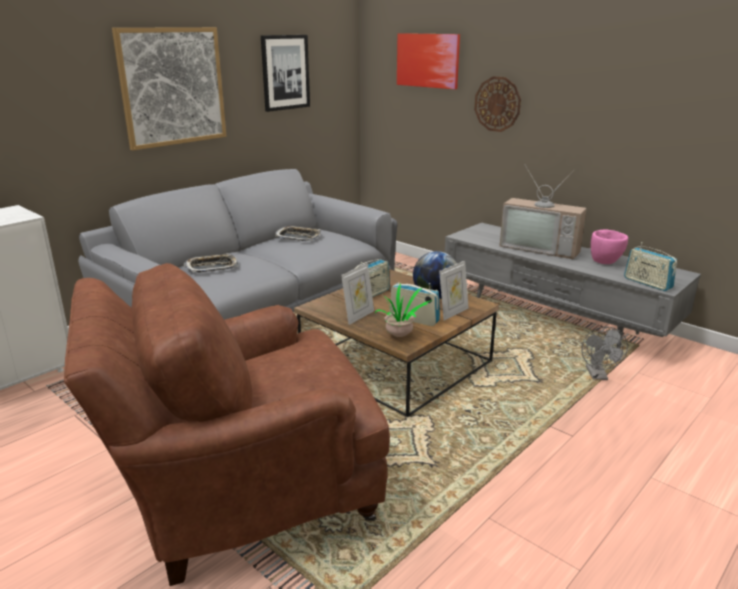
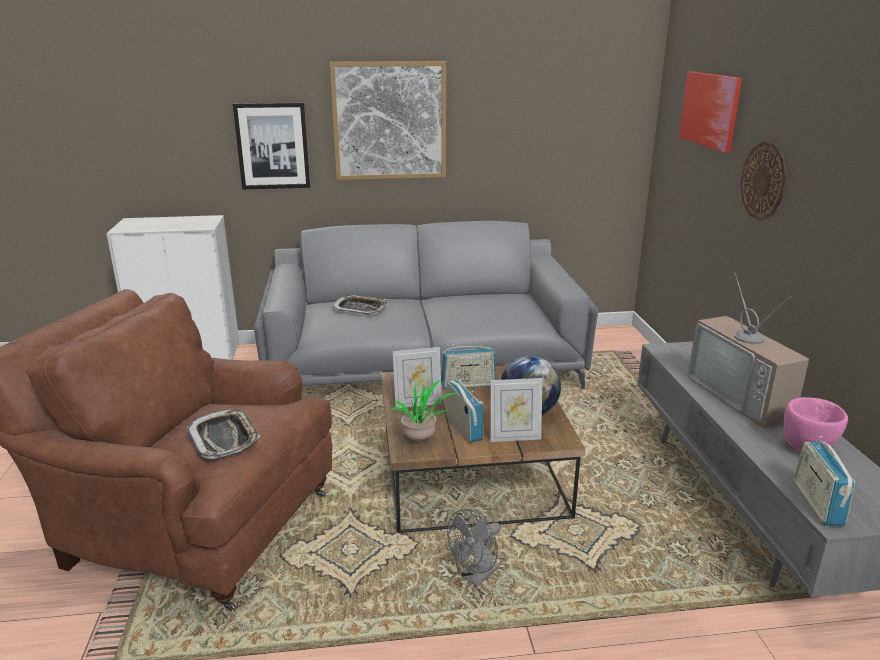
camera: 40 degrees right, 0 degrees up
(285, 72) = (537, 112): picture -> picture (272, 146)
(298, 237) = (483, 300): tray -> tray (224, 438)
(598, 376) = (684, 604): grey fan -> grey fan (476, 577)

